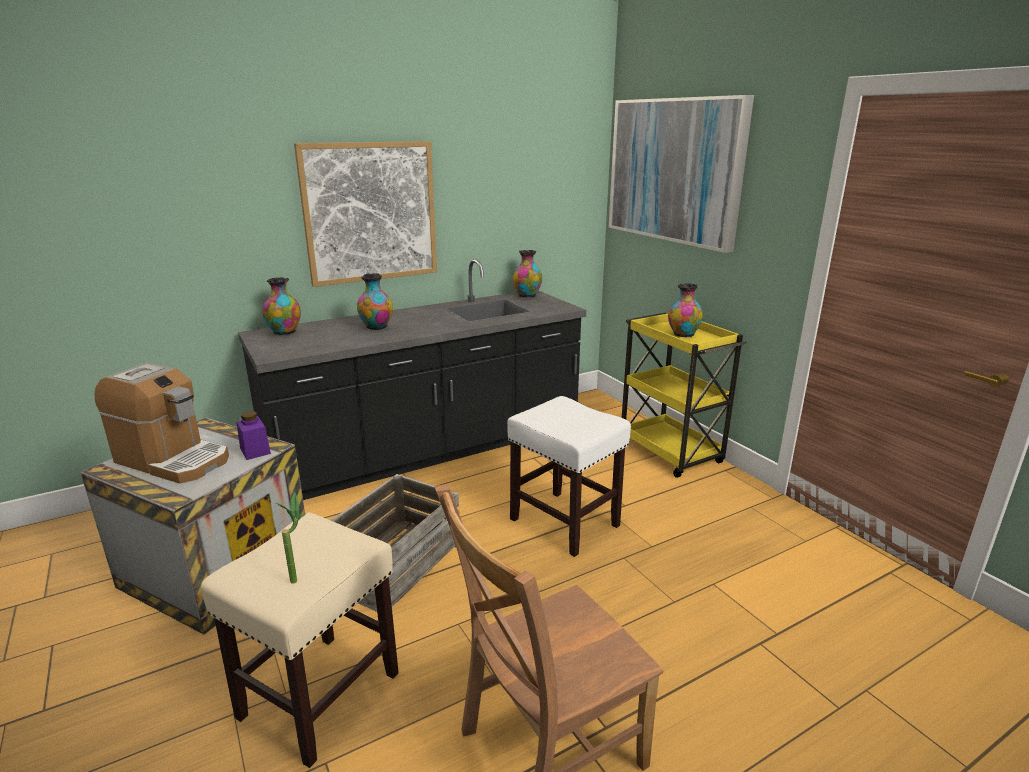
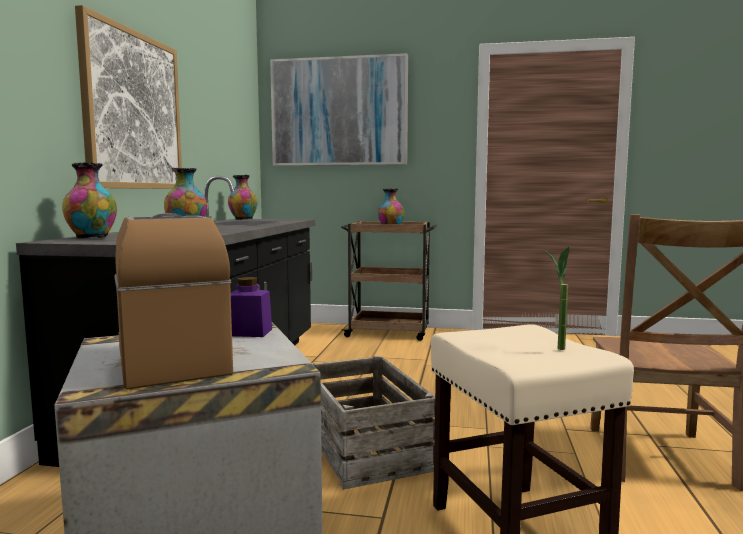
camera: 50 degrees left, 15 degrees down
(173, 460) = (171, 360): coffee machine -> coffee machine turned 90 degrees counterclockwise
(565, 522) = (416, 378): white stool -> none
(670, 452) = (389, 332): yellow cart -> brown cart

